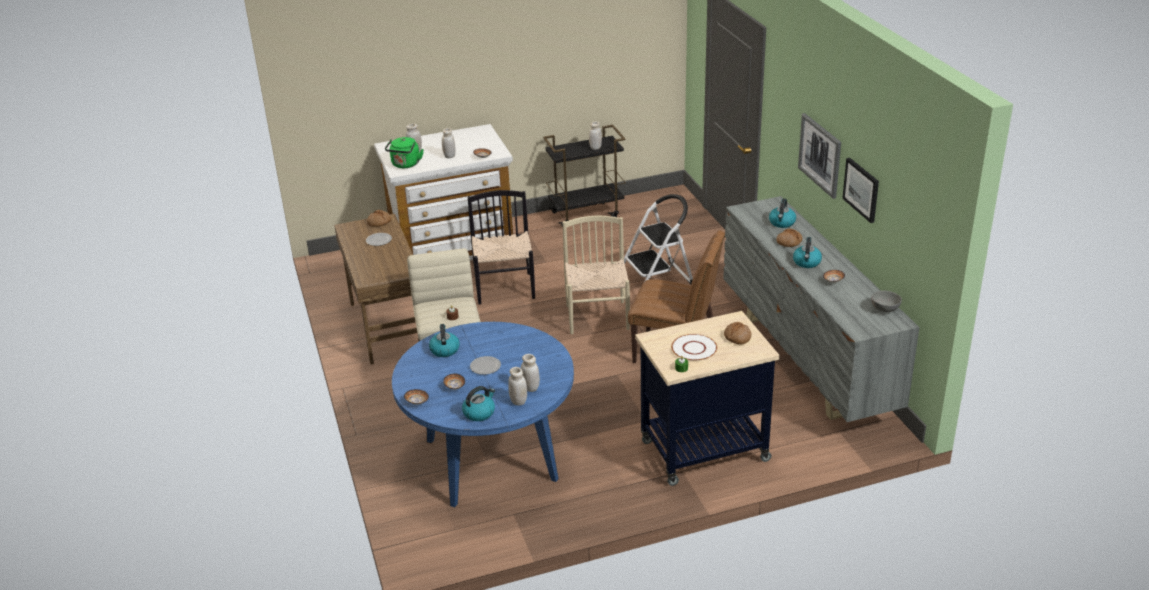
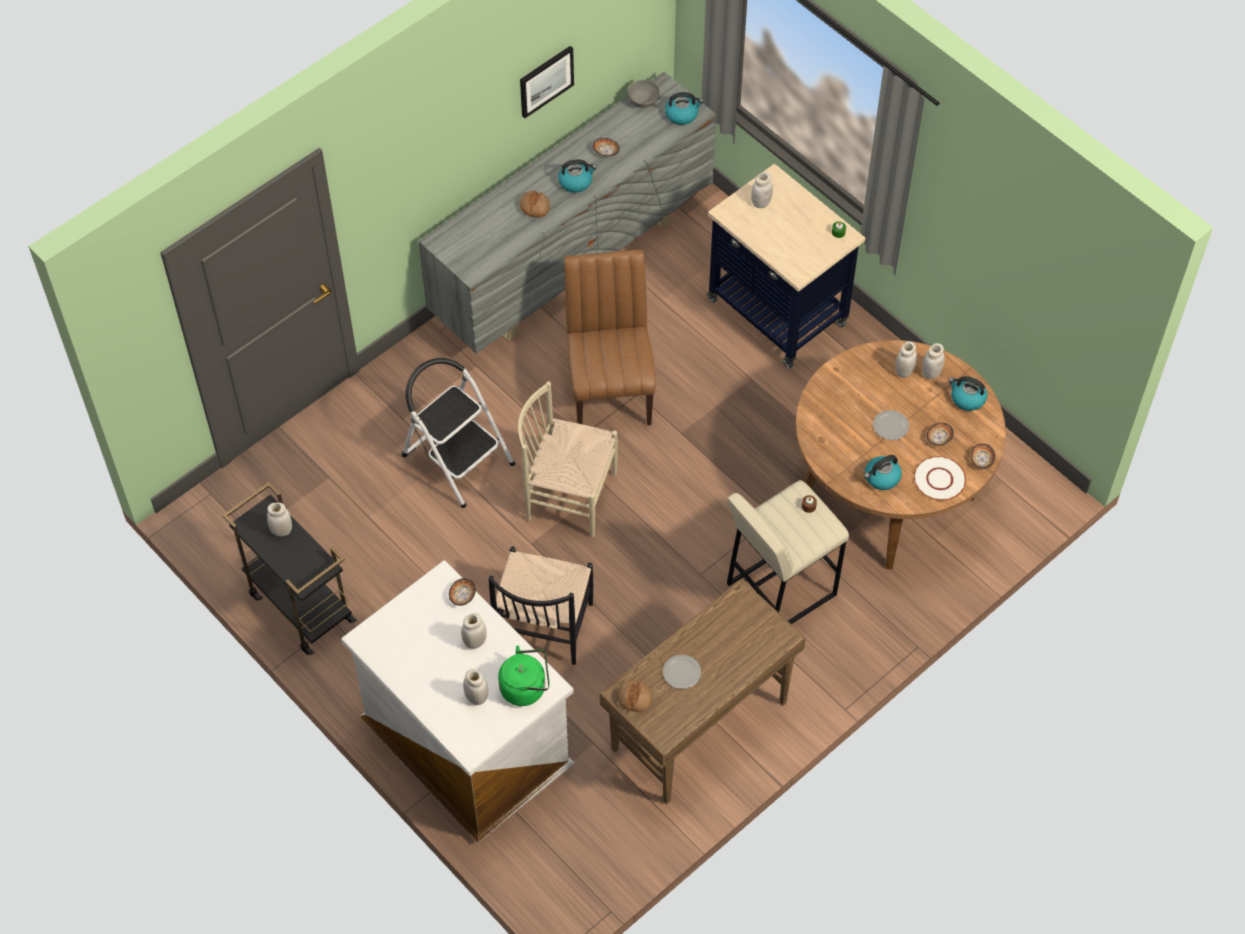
camera: 115 degrees left, 25 degrees up
(491, 460) = (887, 494): blue dining table -> brown dining table
(504, 287) = (542, 629): black chair -> black chair turned 45 degrees counterclockwise
(597, 316) = (567, 495): beige chair -> beige chair turned 45 degrees clockwise
(694, 348) = (799, 231): white plate -> white plate (939, 479)
(737, 337) = (761, 203): bread -> white jar
(782, 223) = (490, 223): kettle -> kettle (682, 114)
(820, 155) = (468, 133): picture -> none

